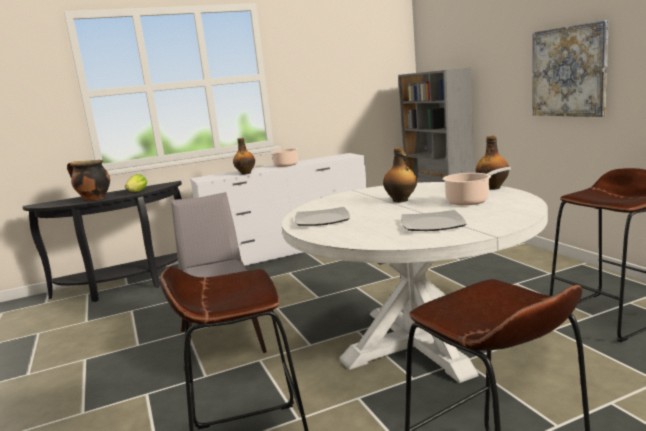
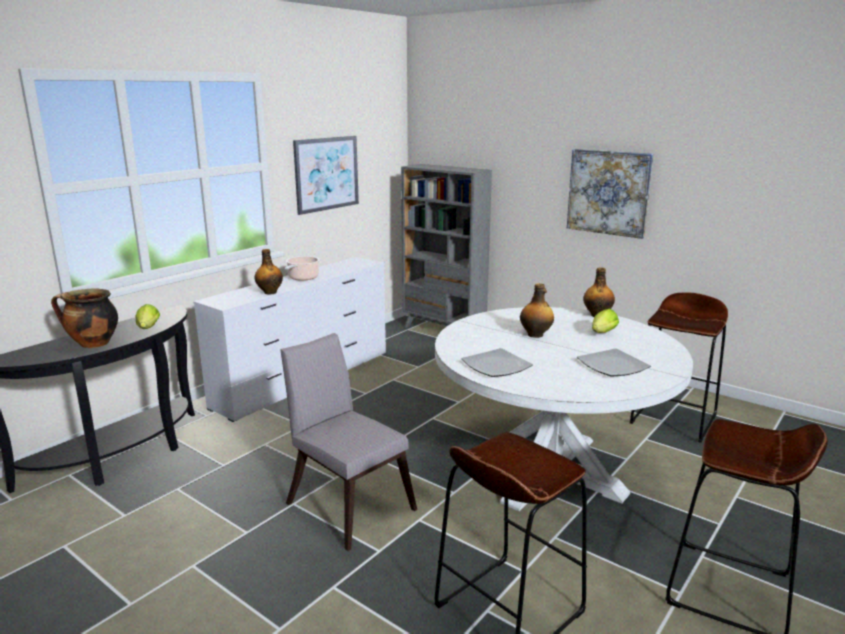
camera: 30 degrees left, 5 degrees up
(325, 83) = (326, 174): none -> picture
(470, 201) = (602, 333): cooking pot -> lettuce

